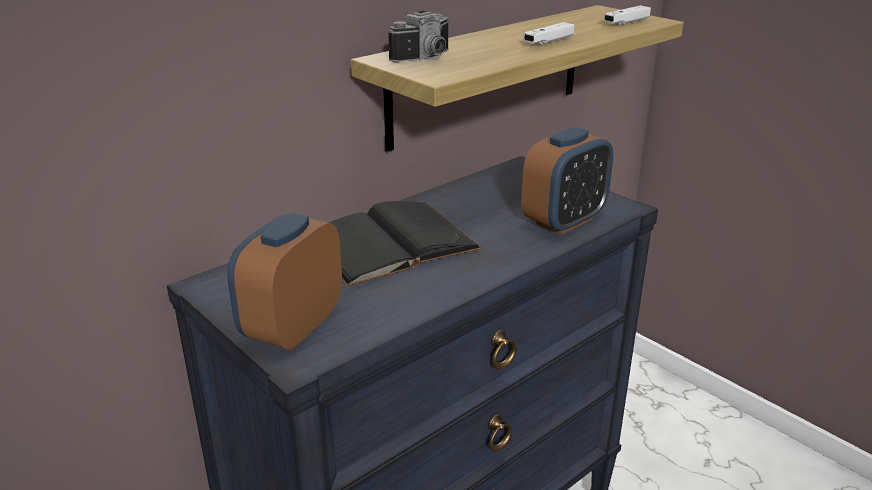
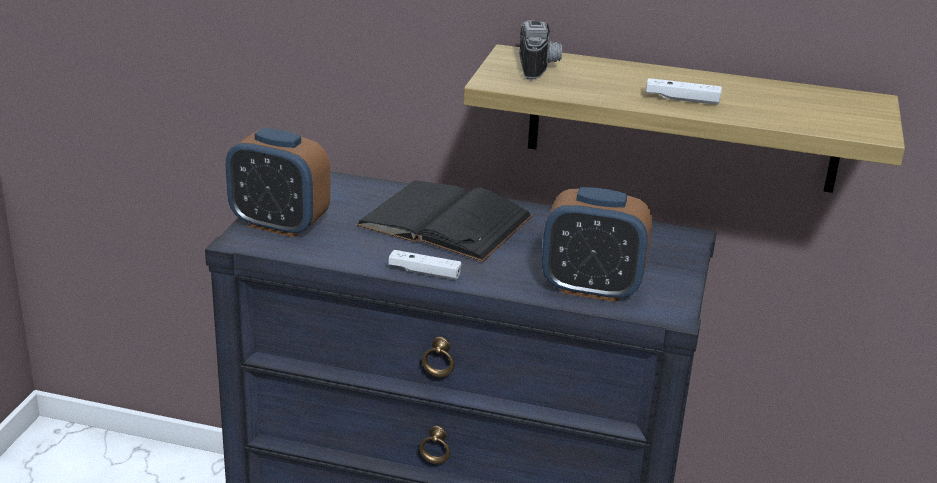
camera: 55 degrees right, 0 degrees up
(292, 328) = (279, 224): alarm clock -> alarm clock turned 150 degrees counterclockwise
(427, 58) = (540, 67): camera -> camera turned 105 degrees counterclockwise
(626, 22) = (834, 120): white game controller -> white game controller (424, 272)

